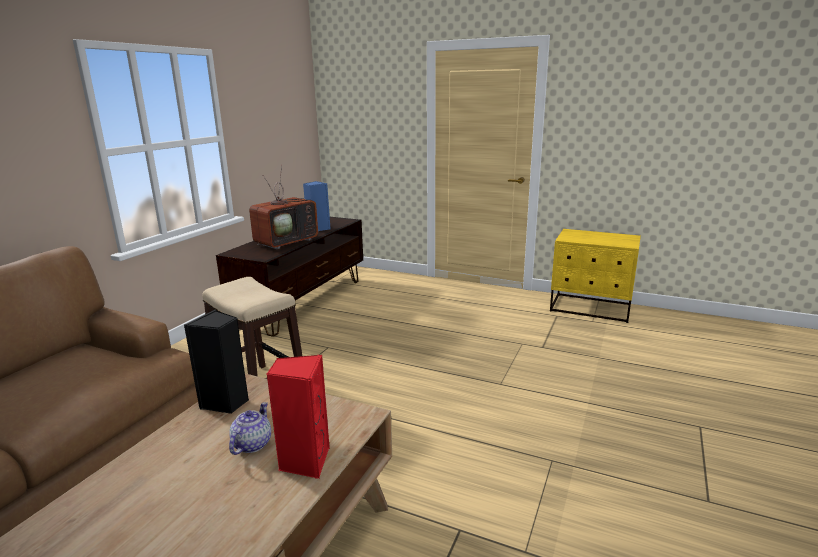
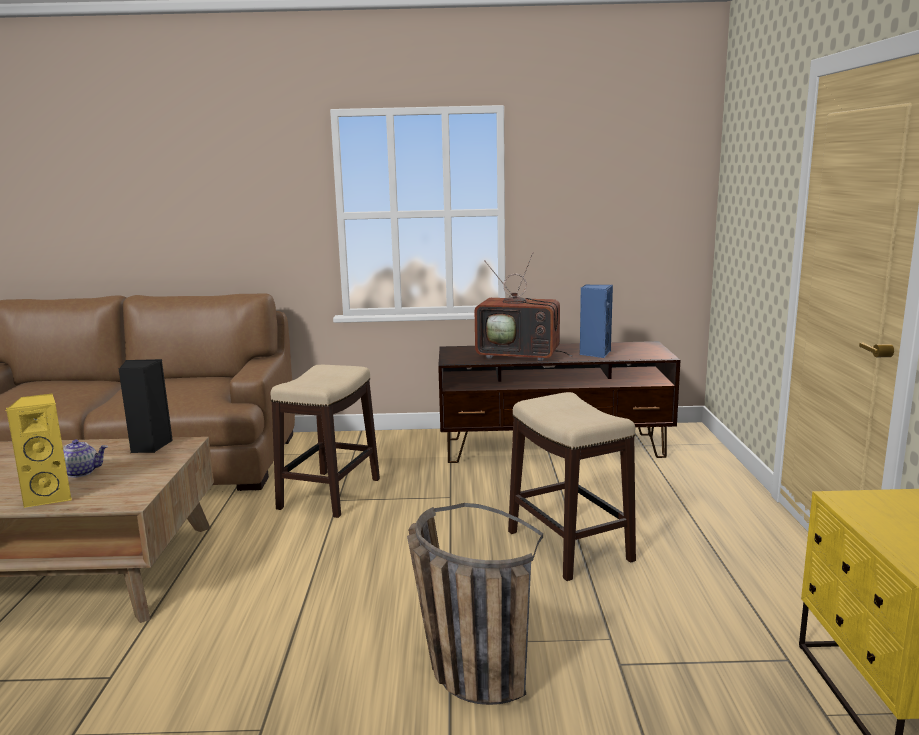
camera: 65 degrees right, 5 degrees down
(304, 461) = (51, 497): red speaker -> yellow speaker
(429, 329) = (570, 546): none -> stool
(525, 385) = (461, 668): none -> basket

